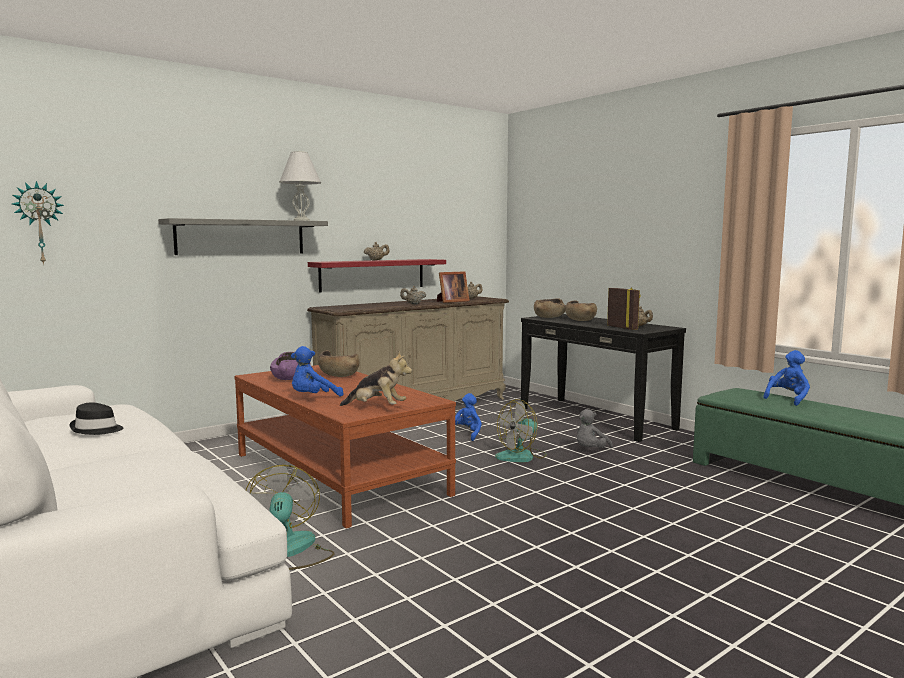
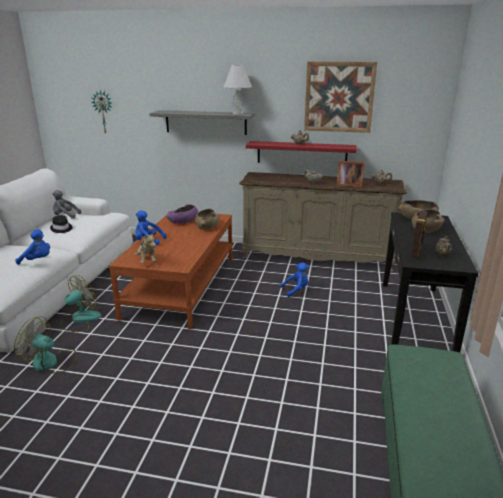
camera: 50 degrees right, 15 degrees up
(408, 201) = (339, 97): none -> picture
(521, 456) = (285, 323): fan -> fan (51, 363)
(590, 450) = (336, 342): grey plush toy -> grey plush toy (65, 216)
(787, 399) = (453, 390): blue plush toy -> blue plush toy (37, 260)

